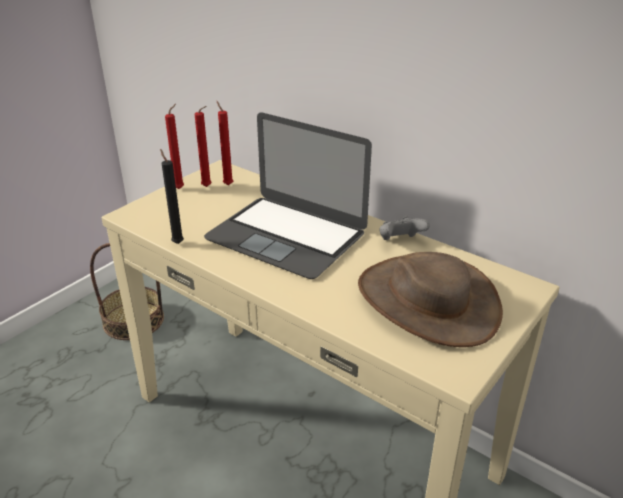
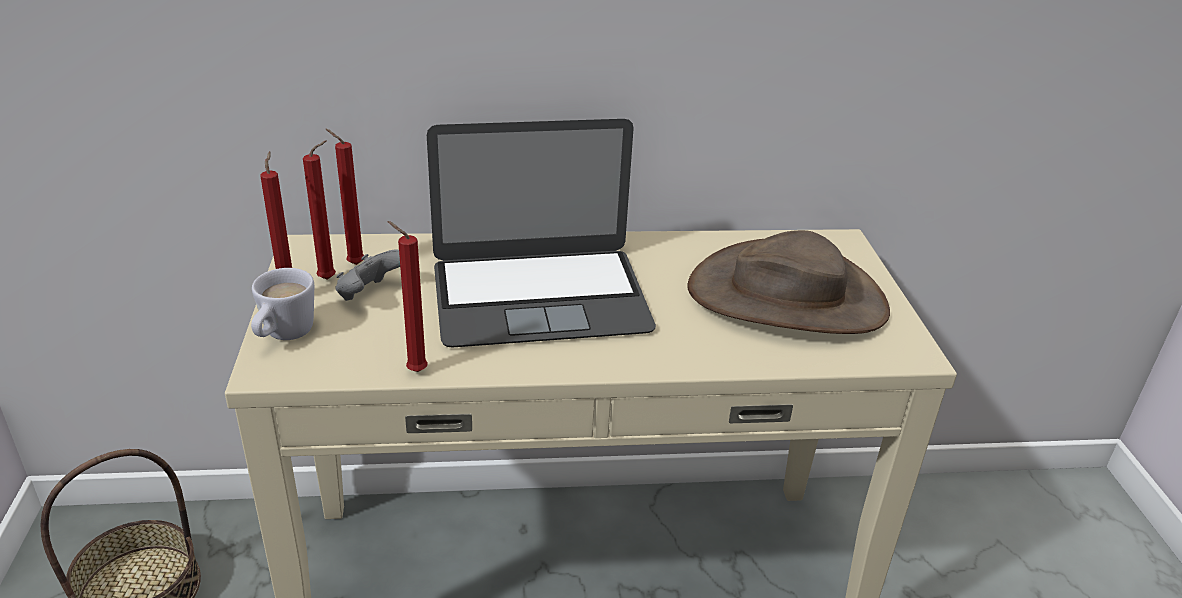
camera: 45 degrees left, 0 degrees up
(153, 203) = (284, 336): none -> white mug
(177, 242) = (414, 371): black candle -> red candle
(400, 242) = (670, 247): grey game controller -> grey game controller (369, 294)

